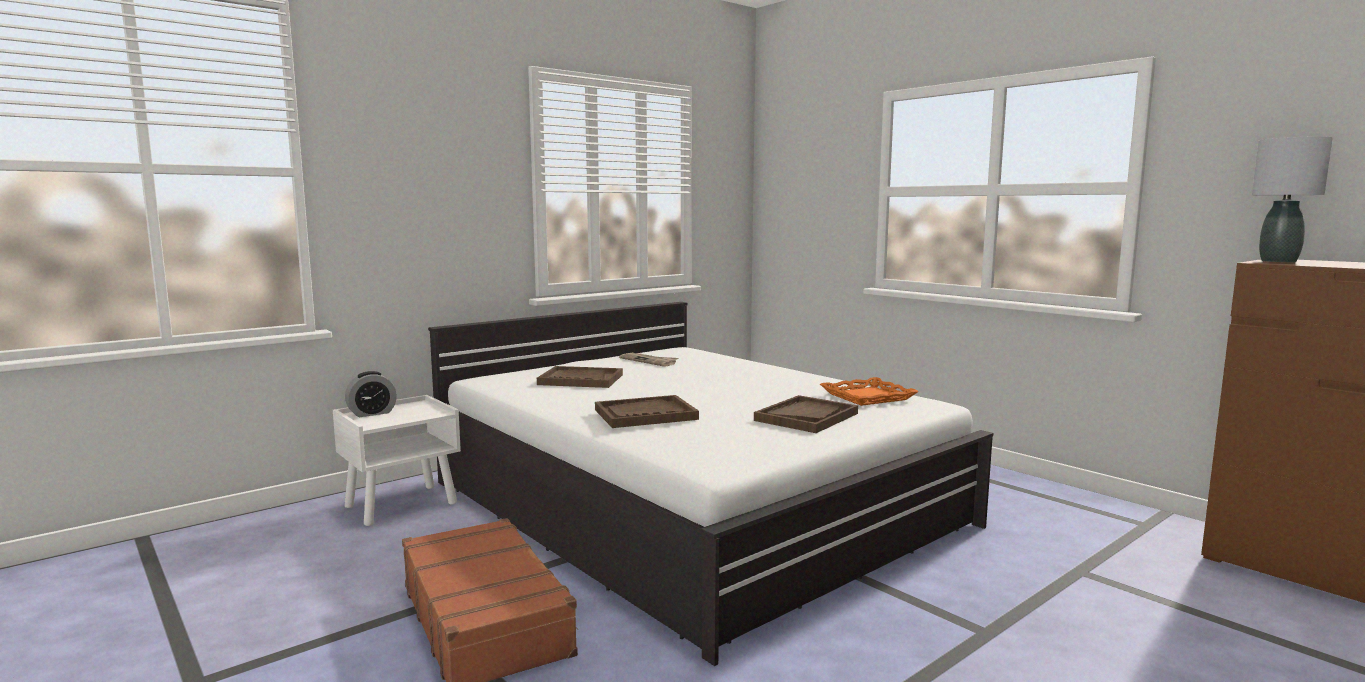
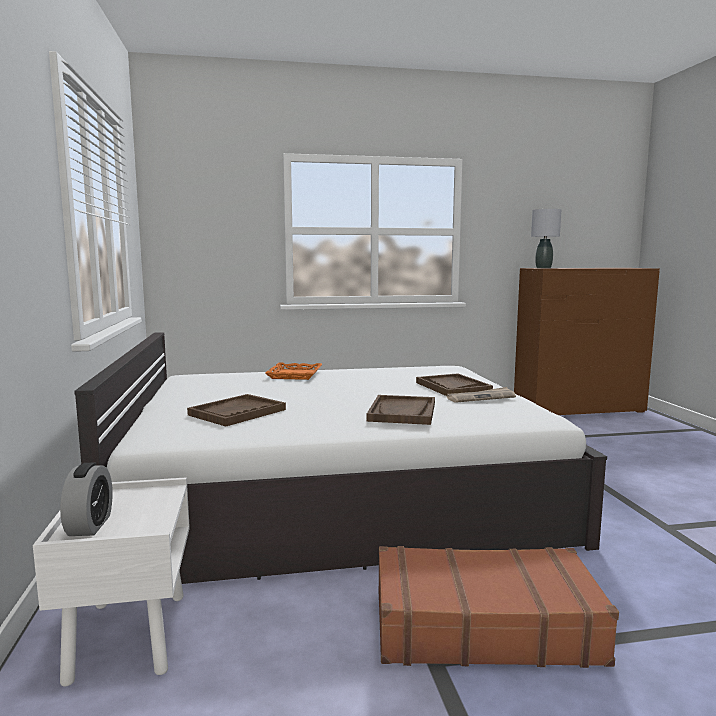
camera: 60 degrees left, 0 degrees up
(649, 361) = (211, 388): newspaper -> newspaper (481, 397)
(867, 396) = (420, 371): orange tray -> orange tray (294, 375)

